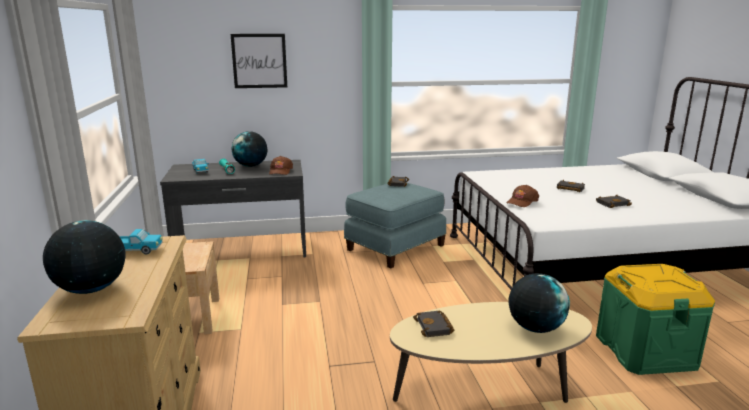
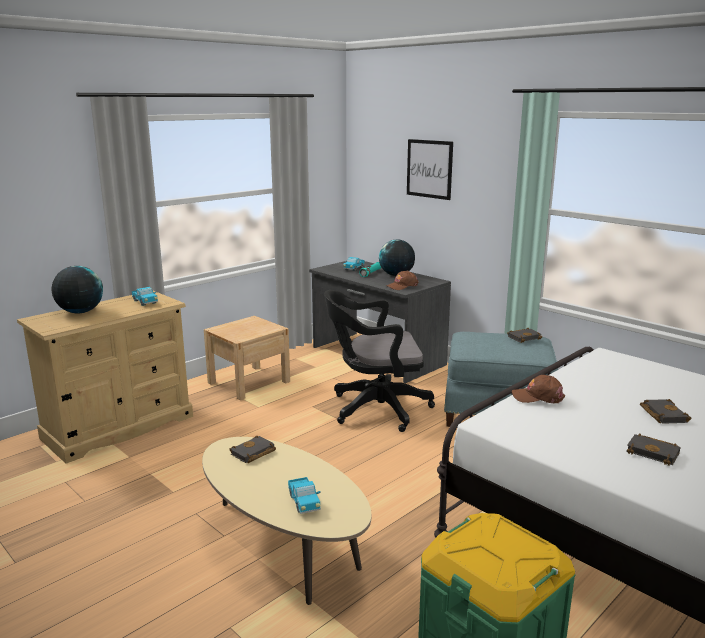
camera: 55 degrees right, 0 degrees up
(328, 282) = (375, 409): none -> black office chair
(535, 328) = (304, 503): globe -> toy truck

